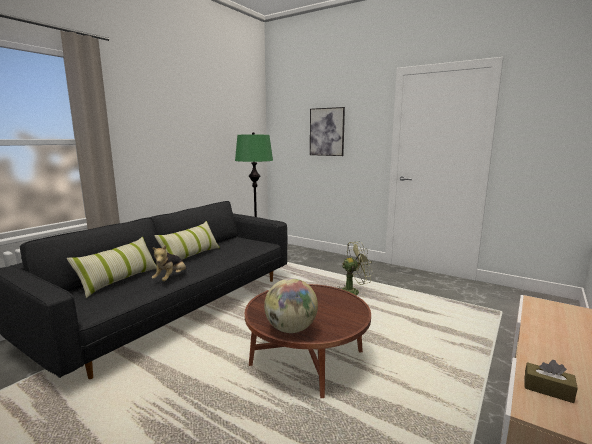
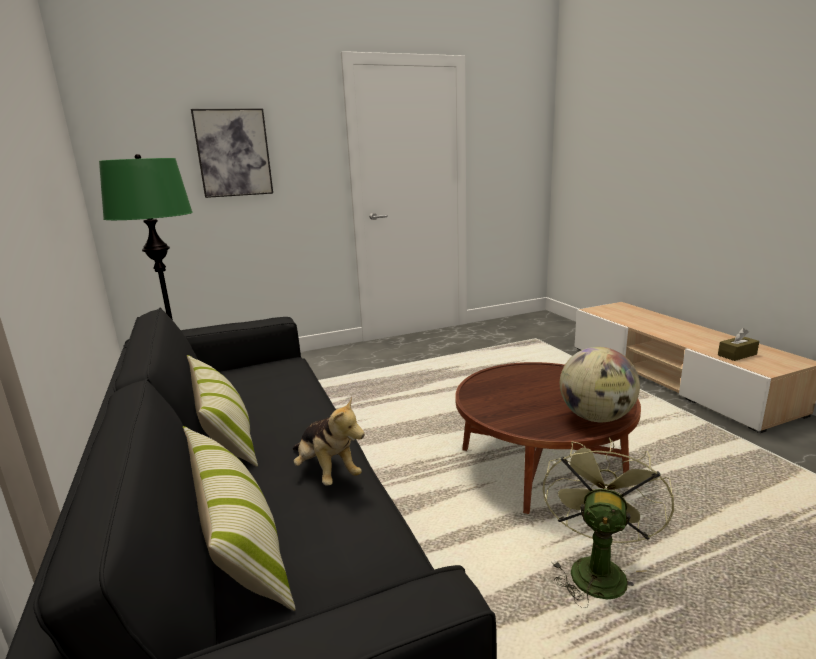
camera: 55 degrees left, 5 degrees up
(353, 291) = (411, 383): green fan -> green fan (596, 568)

